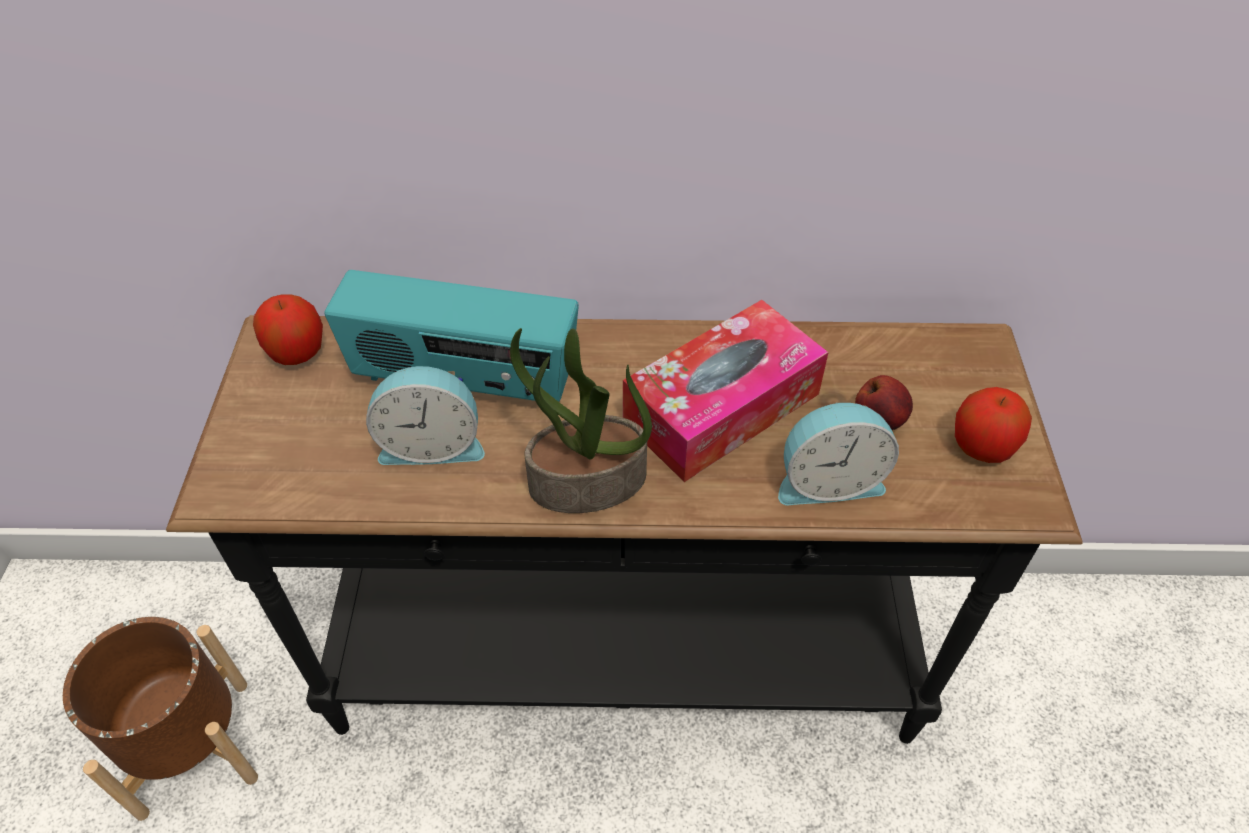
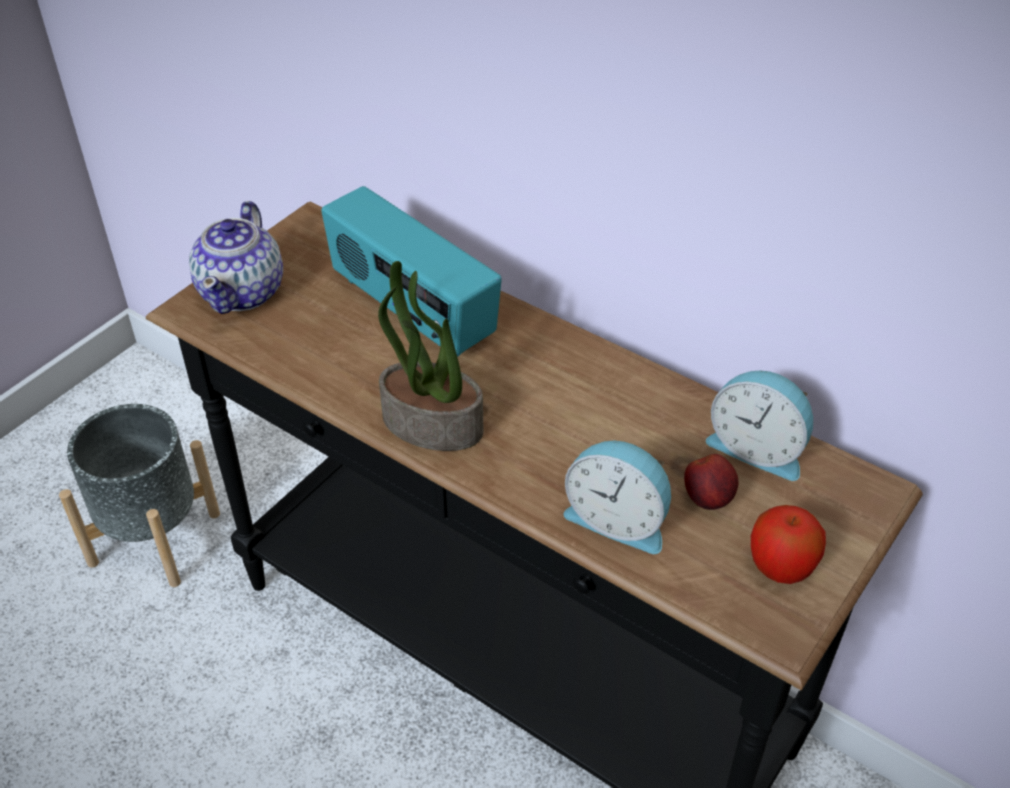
camera: 35 degrees right, 5 degrees down
(194, 746) = (155, 537): brown planter -> grey planter
(264, 445) = (243, 292): none -> teapot
(297, 353) = (317, 240): apple -> none
(432, 443) = (350, 344): alarm clock -> alarm clock (757, 448)
(722, 408) = (585, 424): tissue box -> none

